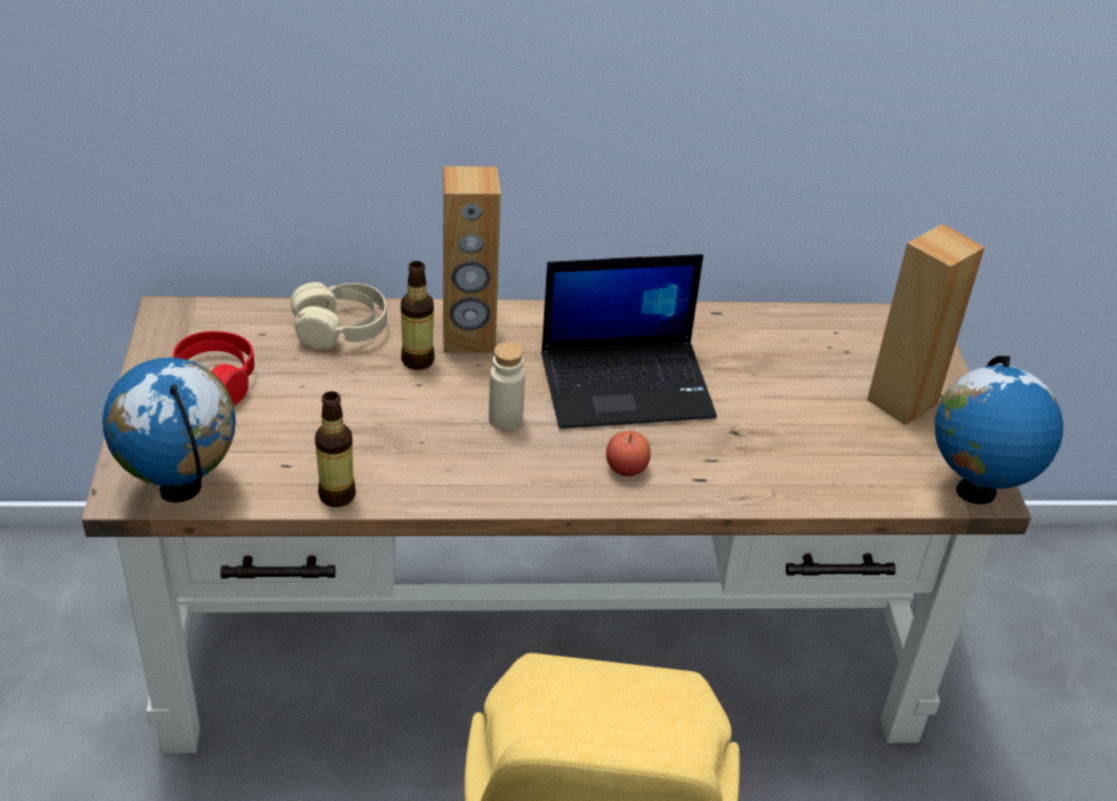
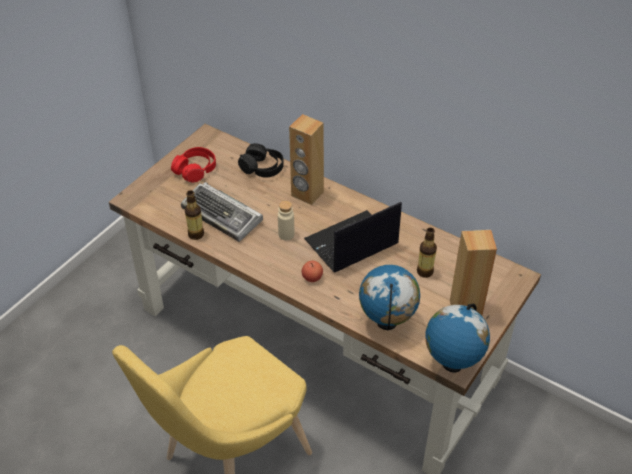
camera: 40 degrees right, 5 degrees up
(181, 489) = (148, 206): globe -> globe (387, 323)
(340, 328) = (262, 168): beige headphones -> black headphones
(354, 440) = (223, 216): none -> keyboard
(417, 360) = (277, 194): bottle -> bottle (424, 272)
(628, 384) = (351, 243): laptop -> laptop turned 120 degrees clockwise

